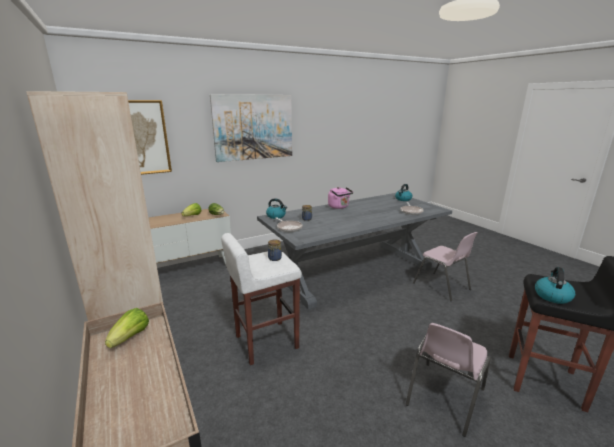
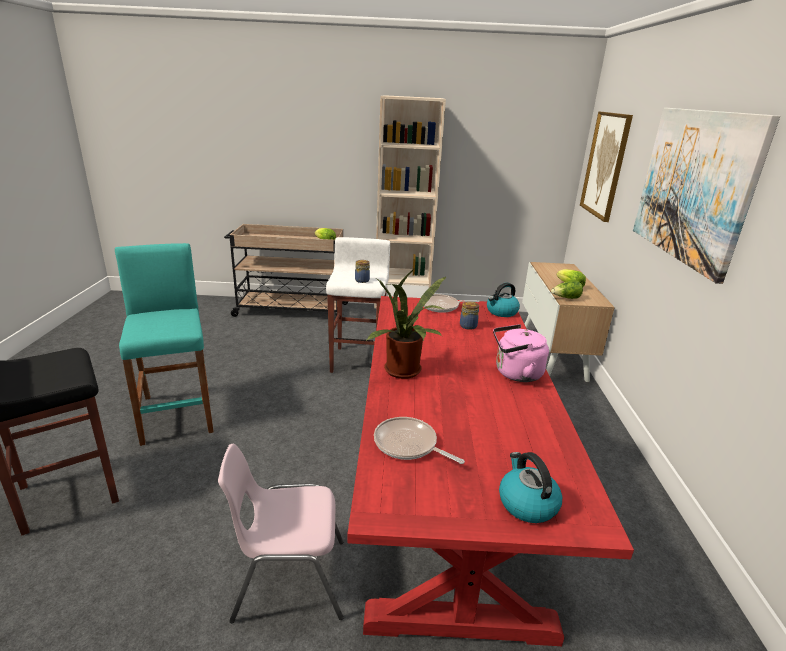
camera: 120 degrees right, 5 degrees up
(354, 271) = (449, 489): grey dining table -> red dining table
(373, 220) = (405, 372): none -> potted plant
(443, 397) = (178, 413): pink chair -> turquoise stool
(552, 296) = (62, 358): kettle -> none

